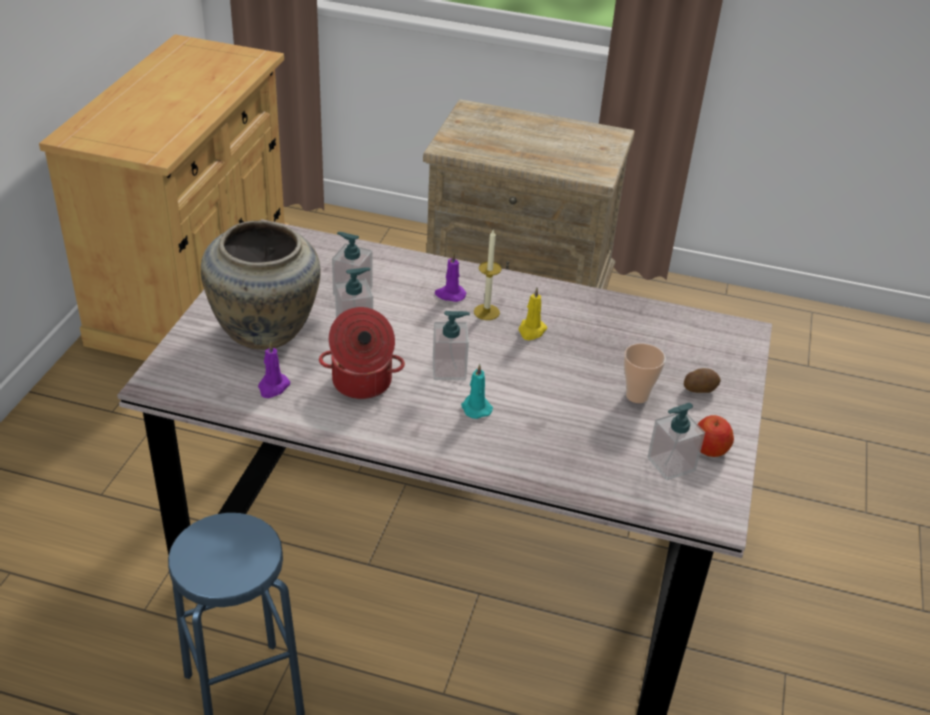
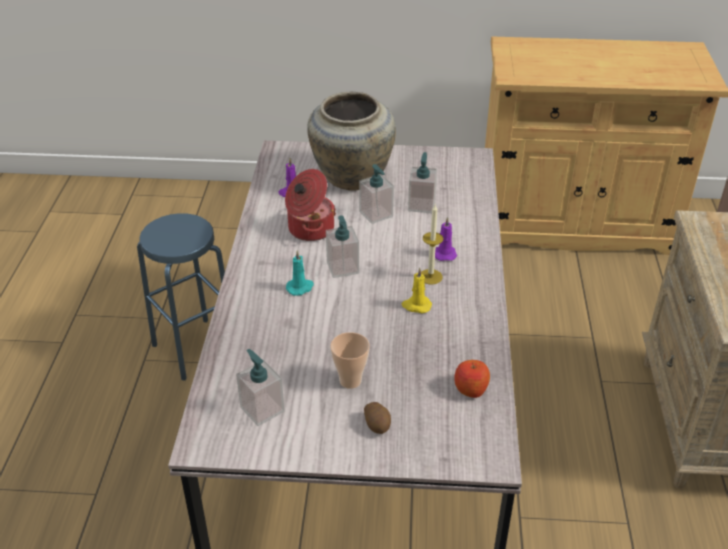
camera: 80 degrees right, 0 degrees up
(710, 449) = (290, 435): apple -> apple (470, 388)

